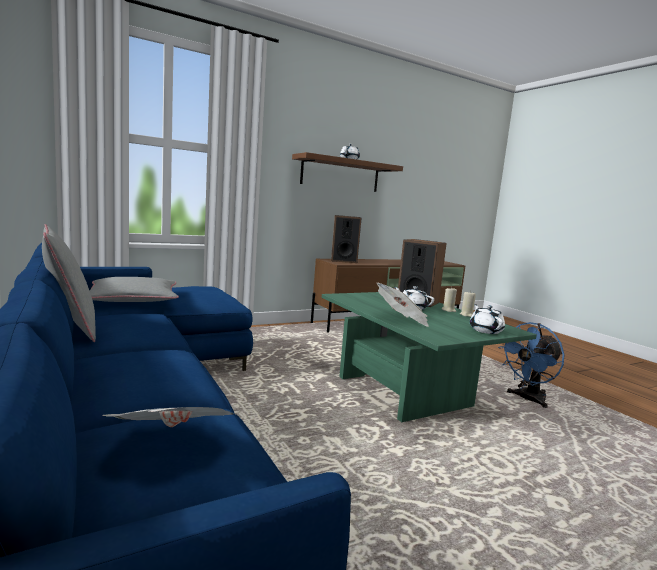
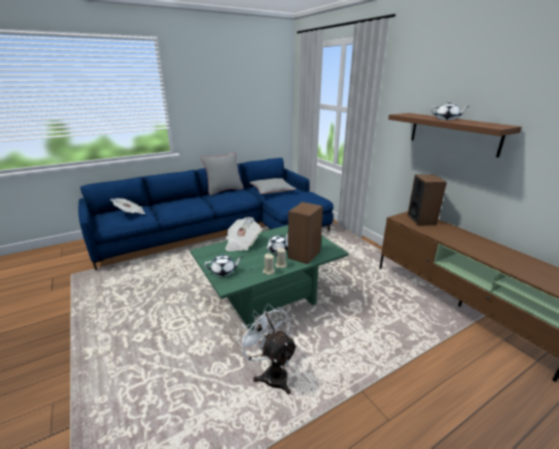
camera: 90 degrees right, 15 degrees up
(527, 399) = (271, 373): blue fan -> white fan

